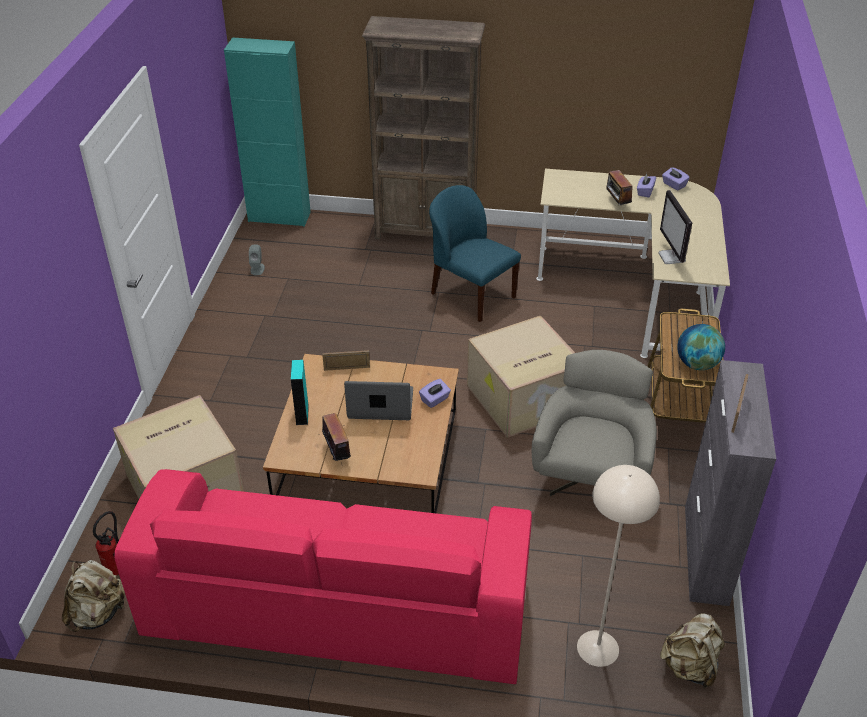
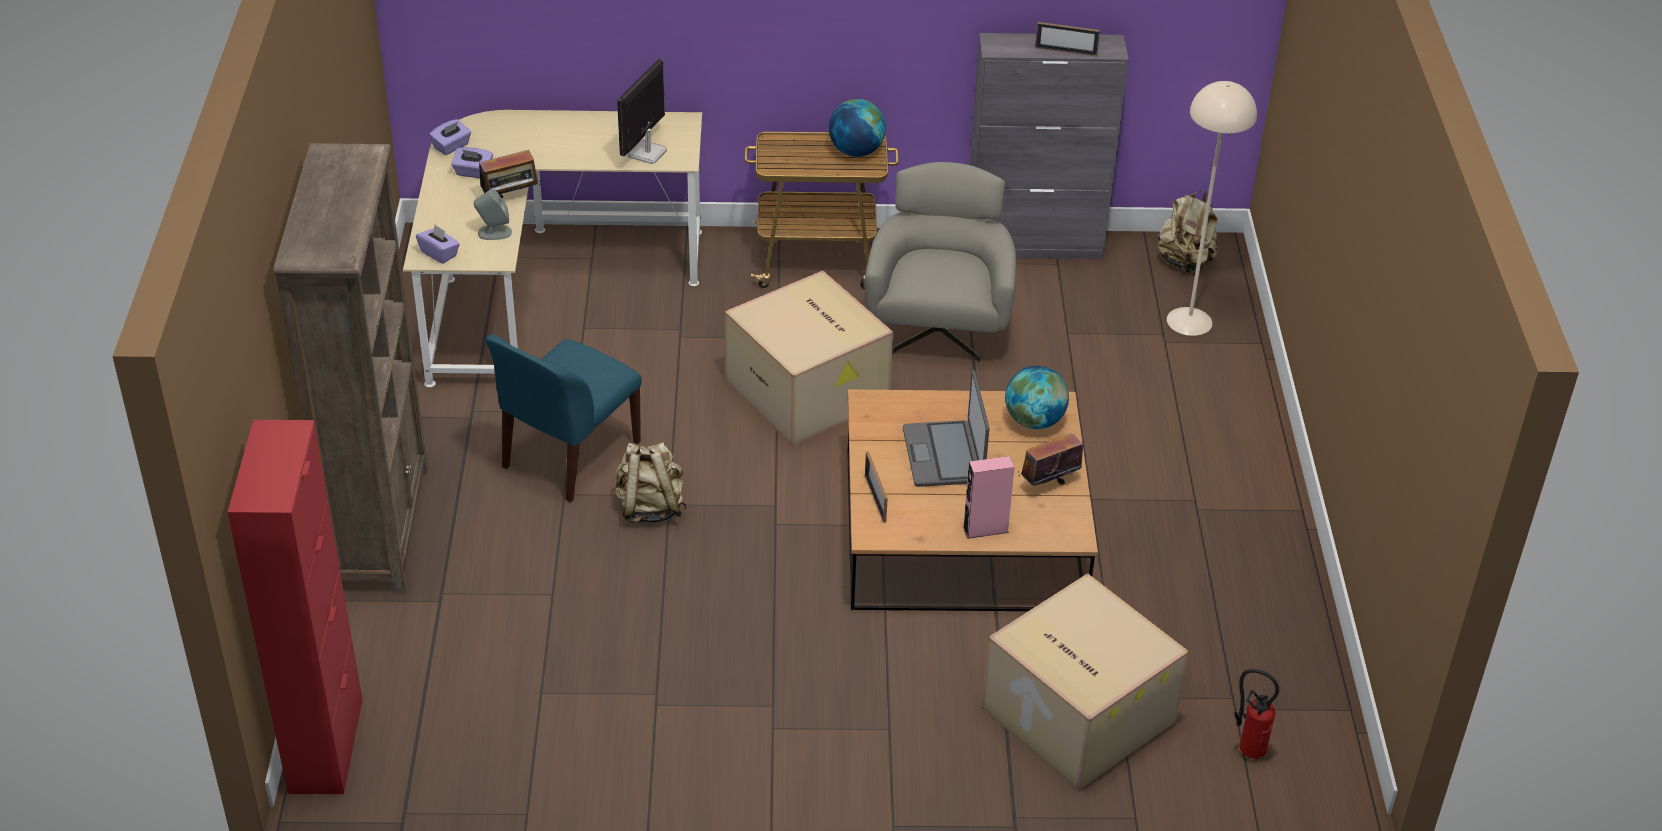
camera: 100 degrees left, 0 degrees up
(98, 613) = (1322, 748): beige backpack -> beige backpack (650, 508)
(257, 269) = (513, 744): grey speaker -> grey speaker (494, 232)
(279, 217) = (326, 746): turquoise cabinet -> red cabinet
(302, 414) = (985, 529): turquoise speaker -> pink speaker
(337, 608) = (1221, 523): pink sofa -> none
(406, 456) = (1034, 421): none -> globe
(435, 400) = (919, 405): purple tissue box -> purple tissue box (439, 253)
(590, 476) = (938, 328): grey armchair -> grey armchair turned 90 degrees clockwise
(672, 257) = (647, 153): monitor -> monitor turned 135 degrees clockwise

